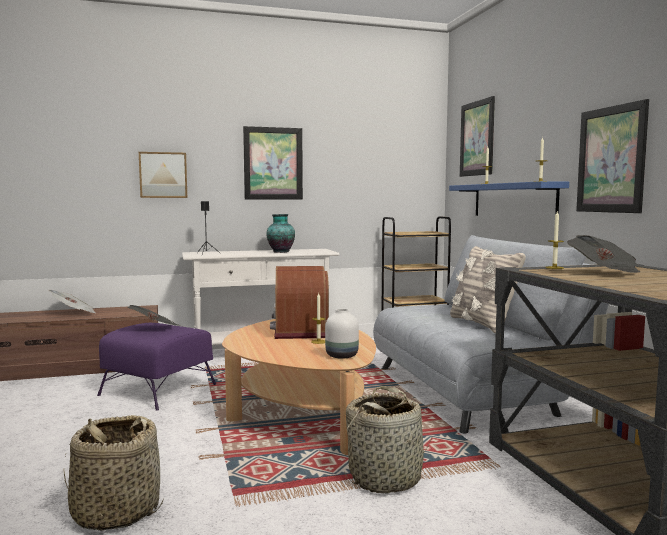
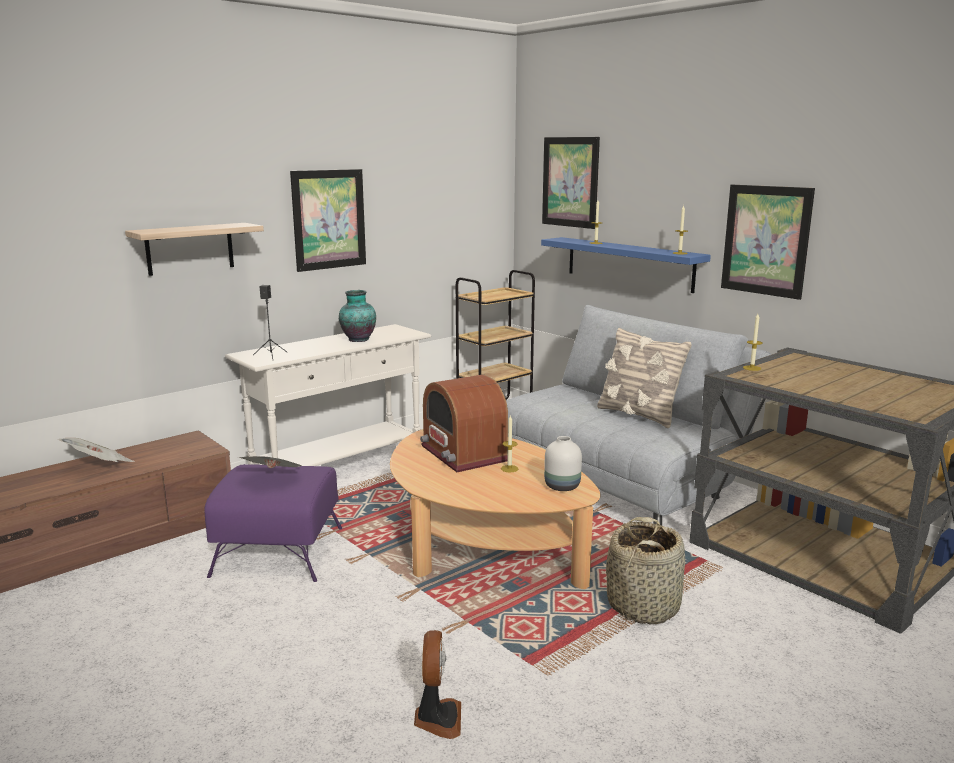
camera: 25 degrees left, 10 degrees up
(115, 511) = (437, 718): basket -> fan
(163, 175) = (190, 248): picture -> shelf
(605, 273) = (805, 375): newspaper -> none

